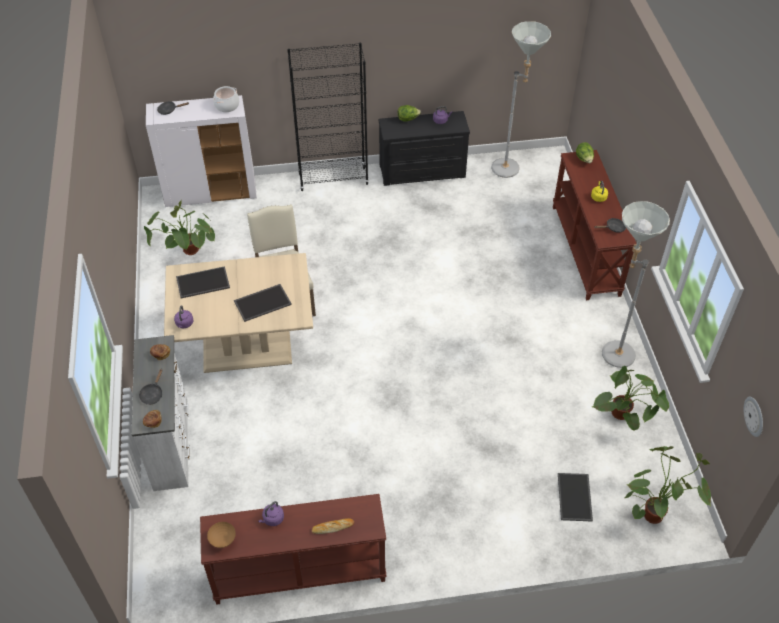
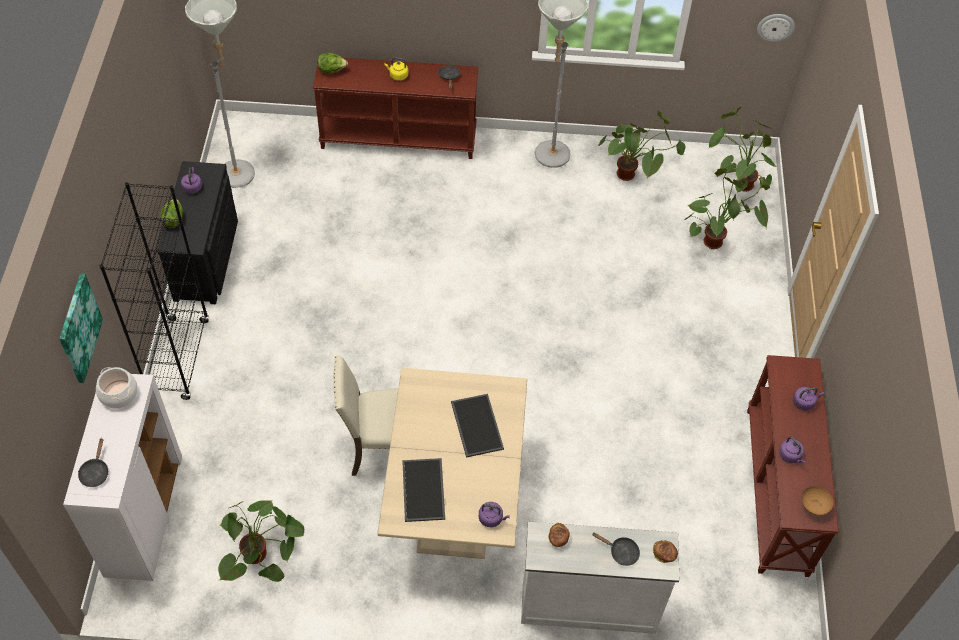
camera: 80 degrees left, 5 degrees up
(240, 54) = (78, 328): none -> picture
(332, 527) = (804, 402): bread -> purple kettle
(575, 497) = (717, 236): tray -> potted plant

